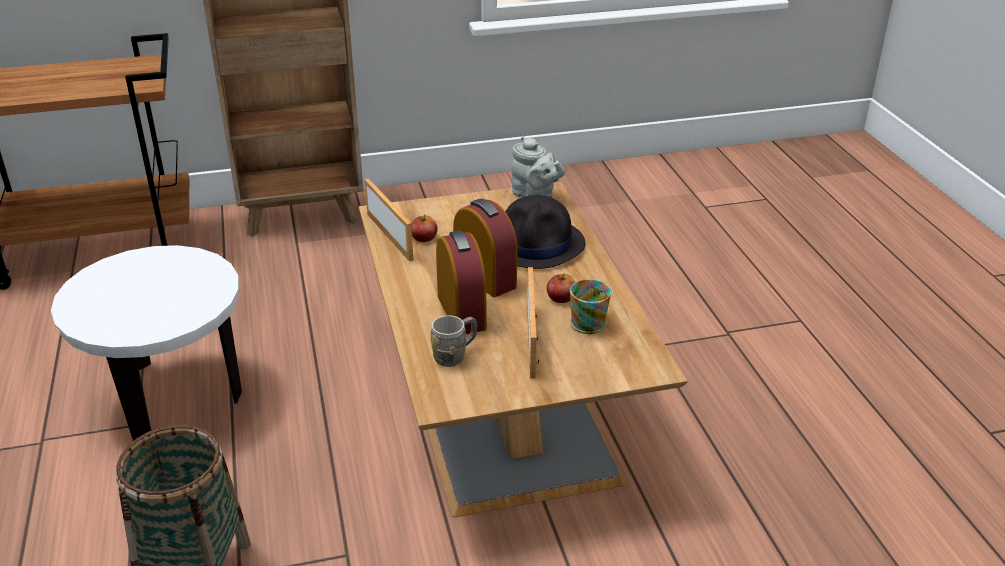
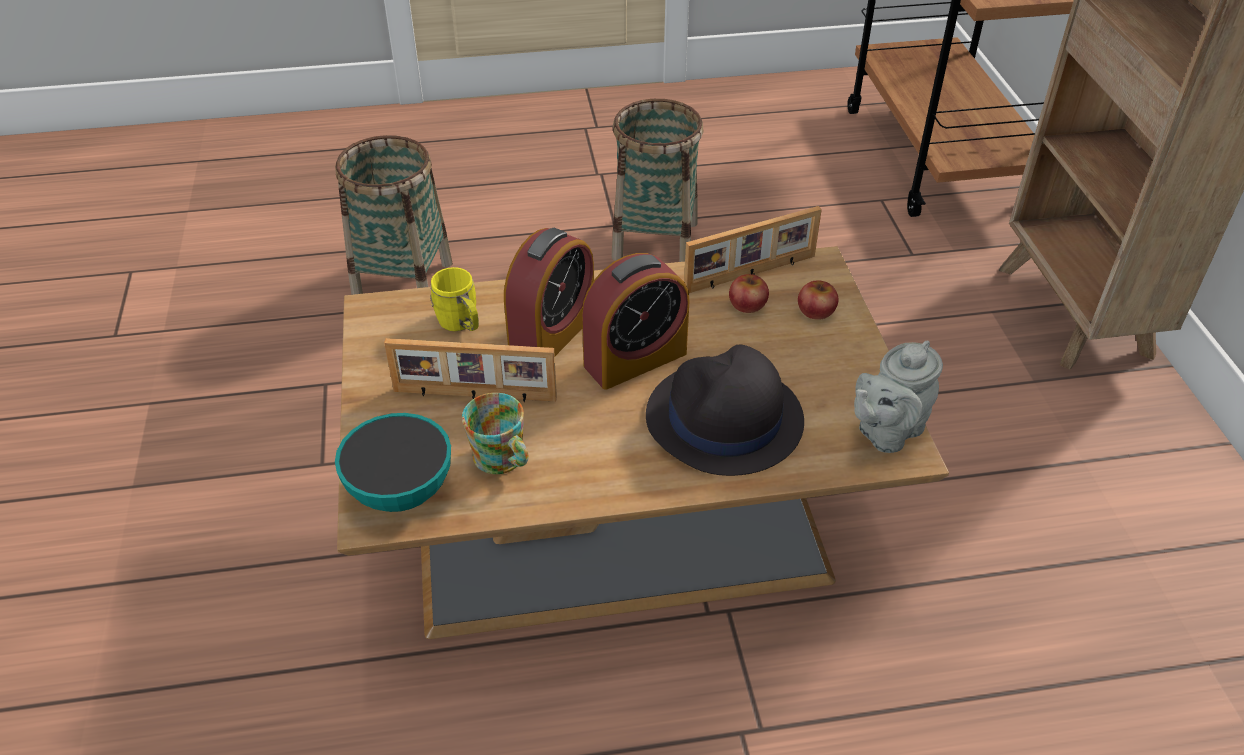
camera: 95 degrees right, 10 degrees up
(171, 397) = (655, 240): white side table -> basket
(455, 355) = (461, 325): grey mug -> yellow mug
(461, 312) = (552, 333): alarm clock -> alarm clock turned 45 degrees counterclockwise
(561, 297) = (571, 434): apple -> apple (816, 311)
(630, 360) = (401, 491): none -> bowl

